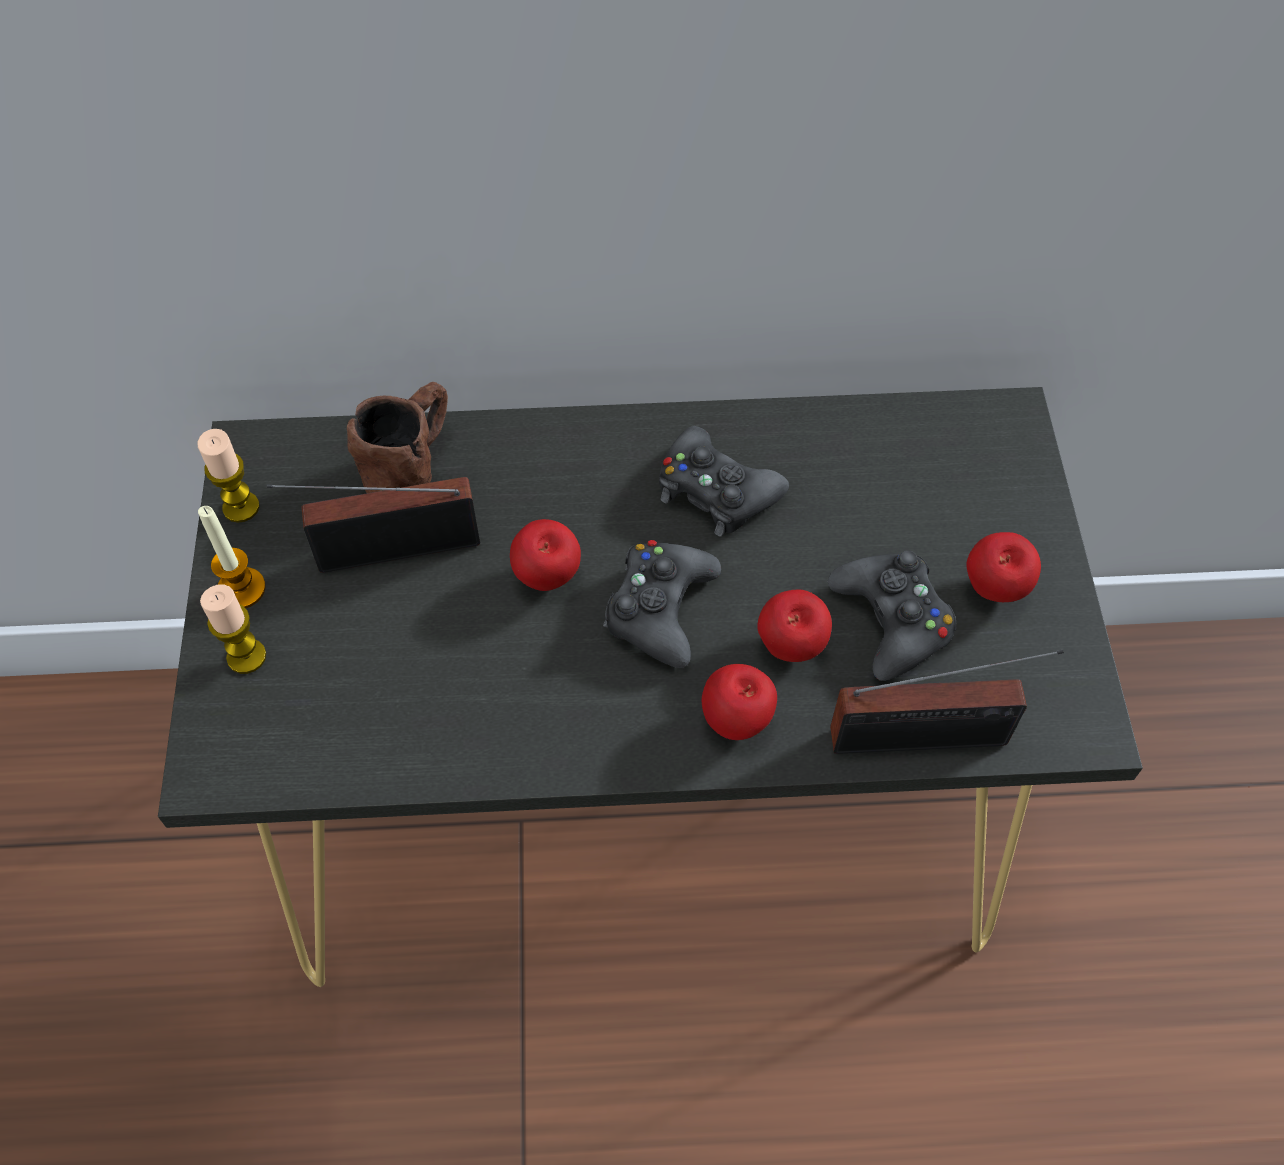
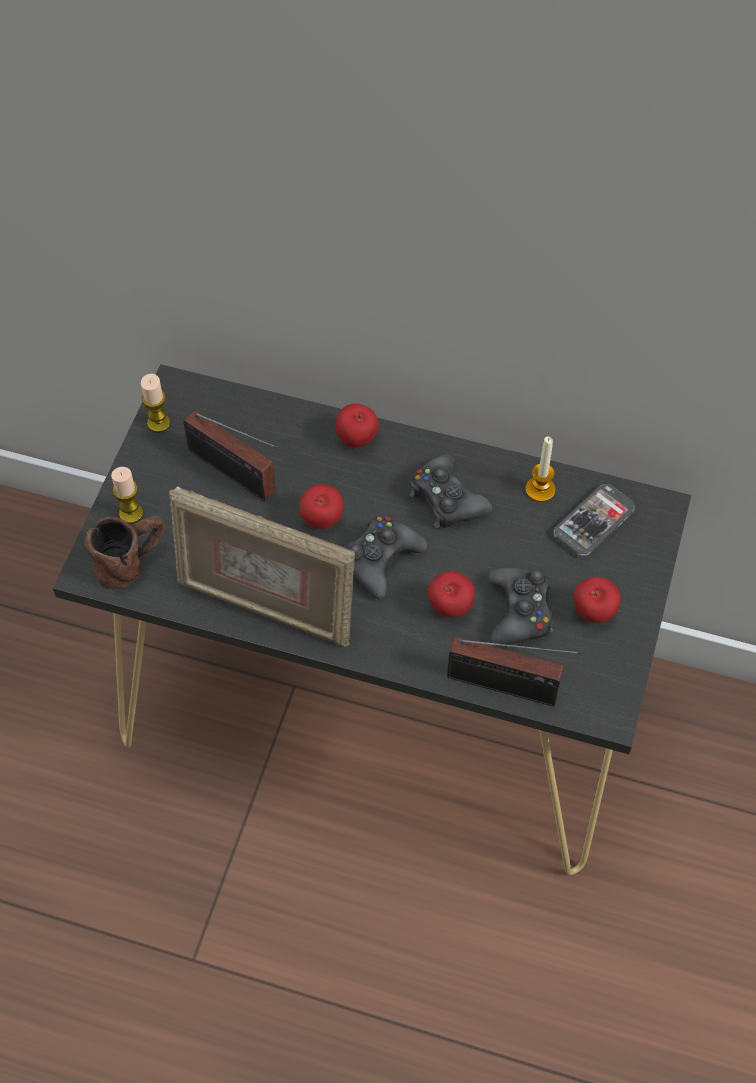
camera: 20 degrees right, 0 degrees up
(241, 589) = (142, 473): candle -> candle (540, 489)
(389, 548) = (235, 474): radio -> radio turned 150 degrees counterclockwise
(412, 462) = (269, 425): brown mug -> brown mug (132, 561)
(515, 734) = (266, 606): none -> picture frame
(737, 721) = (398, 640): apple -> apple (357, 440)
(932, 462) = (593, 522): none -> phone

